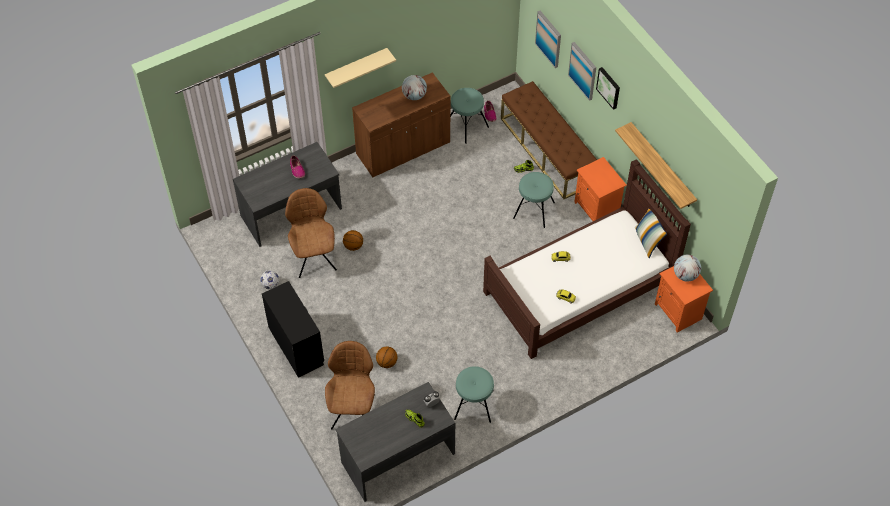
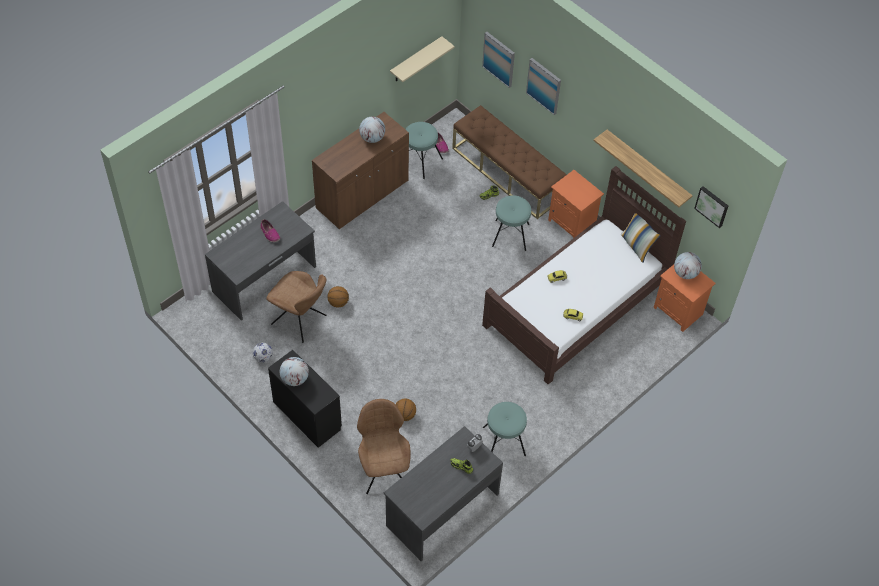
camera: 15 degrees left, 0 degrees up
(283, 308) = (295, 379): none -> globe
(313, 257) = (300, 321): brown chair -> brown chair turned 150 degrees clockwise
(356, 67) = (314, 118): beige shelf -> beige shelf (416, 60)
(609, 87) = (578, 98): picture -> picture (712, 206)

